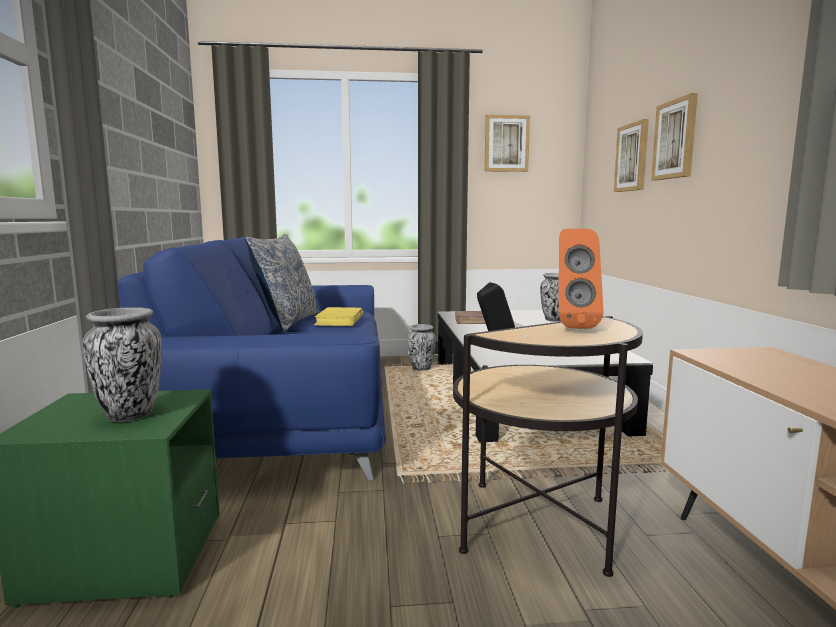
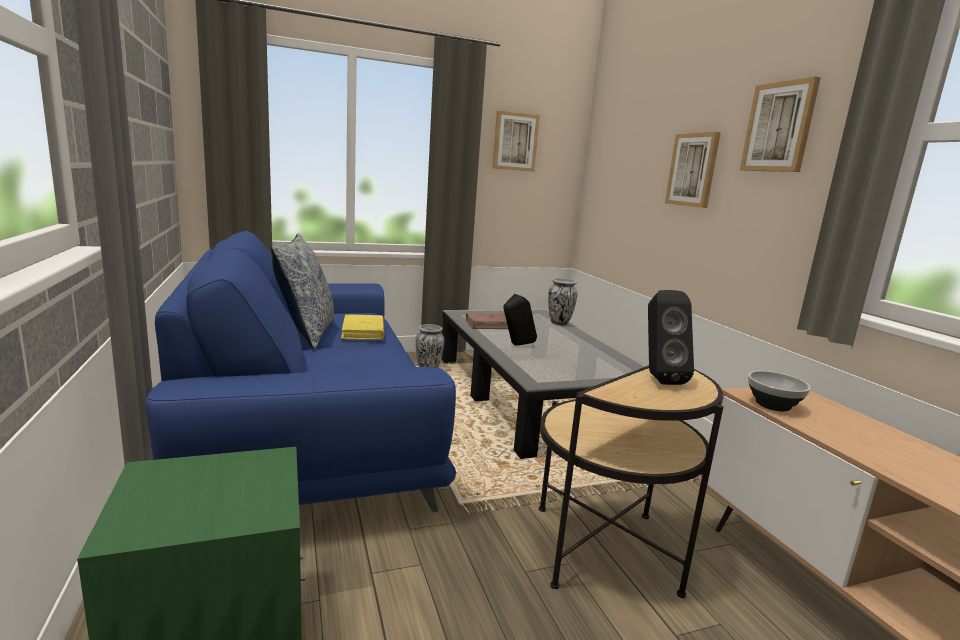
camera: 15 degrees left, 5 degrees up
(129, 415) = (231, 494): vase -> none
(573, 327) = (658, 378): orange speaker -> black speaker
(632, 157) = (643, 175): picture -> picture (779, 127)
(724, 361) = (772, 405): none -> bowl

